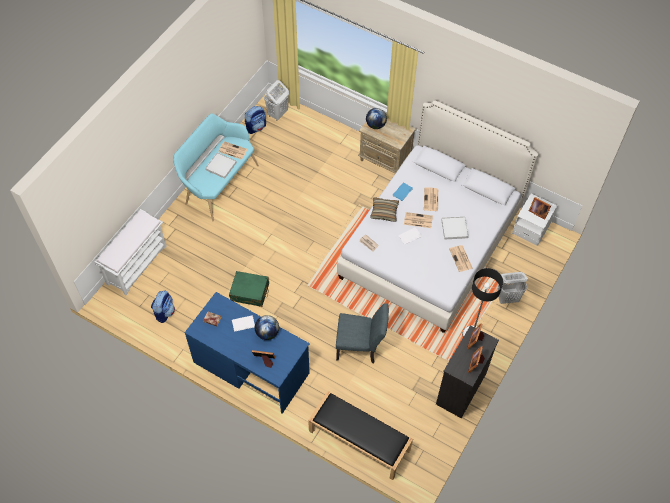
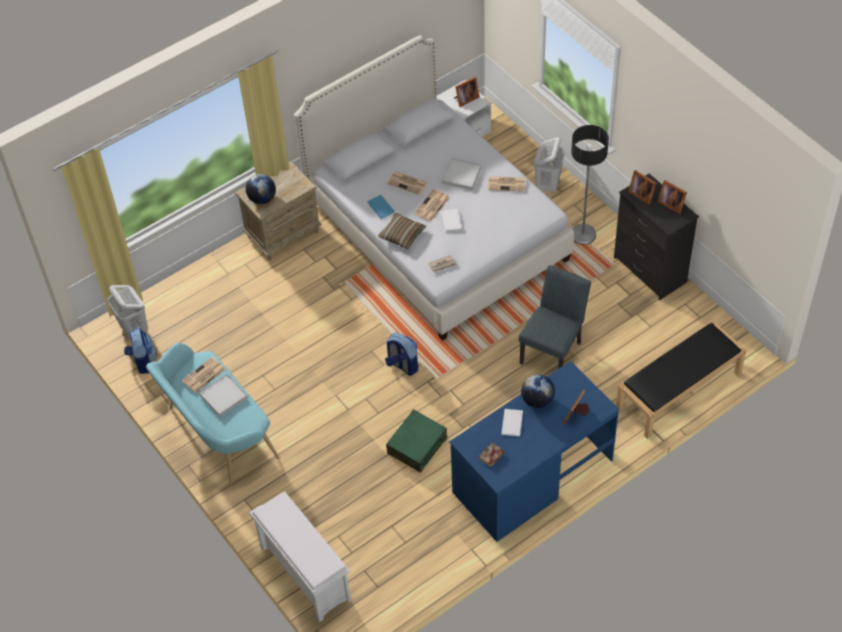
camera: 65 degrees left, 5 degrees down
(164, 312) = (402, 557): backpack -> backpack (402, 365)

